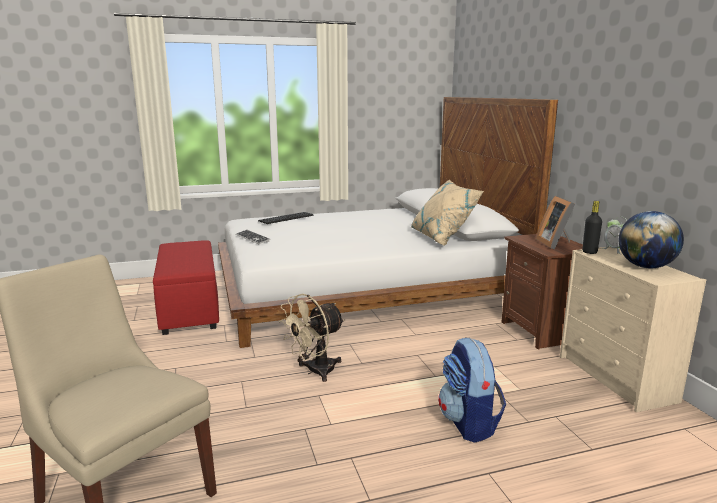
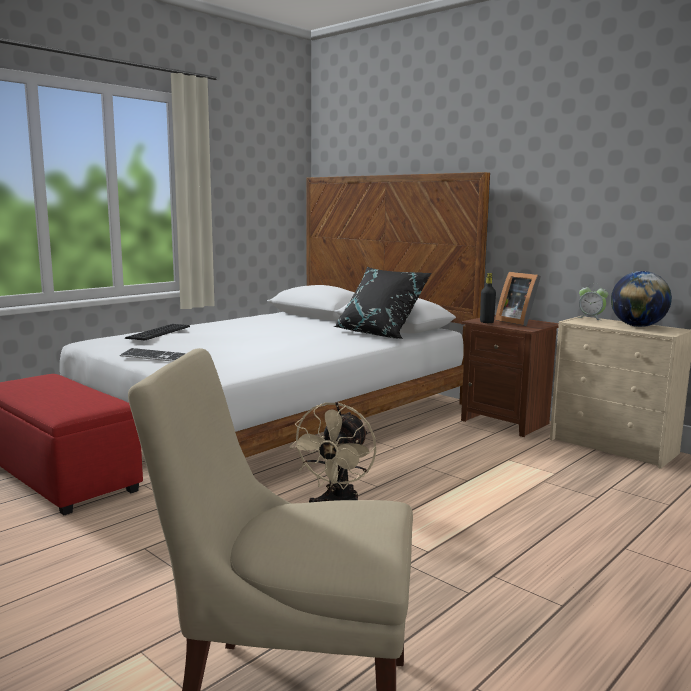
camera: 30 degrees left, 5 degrees down
(443, 238) = (380, 334): beige pillow -> black pillow
(469, 423) = (553, 513): backpack -> none
(589, 252) = (575, 321): black bottle -> black bottle (486, 322)

